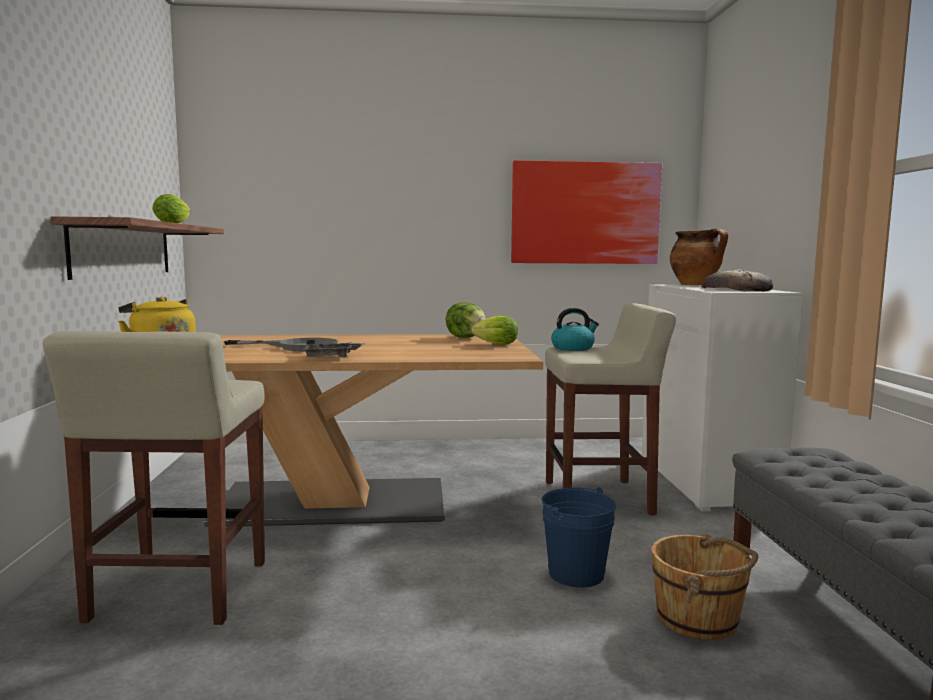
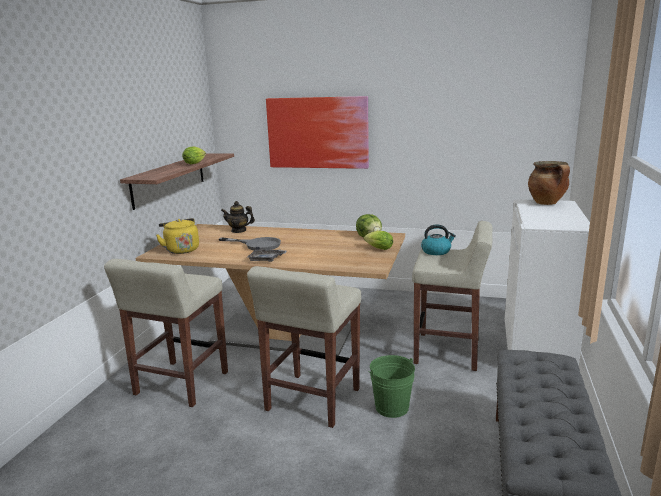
camera: 20 degrees right, 10 degrees up
(247, 338) = (239, 230): none -> teapot
(442, 583) = (312, 400): none -> beige stool
(576, 573) = (392, 407): blue bucket -> green bucket
(585, 213) = (481, 136): picture -> picture (317, 132)
(698, 619) = (443, 451): brown bucket -> none
(736, 289) = (556, 219): bread -> none

